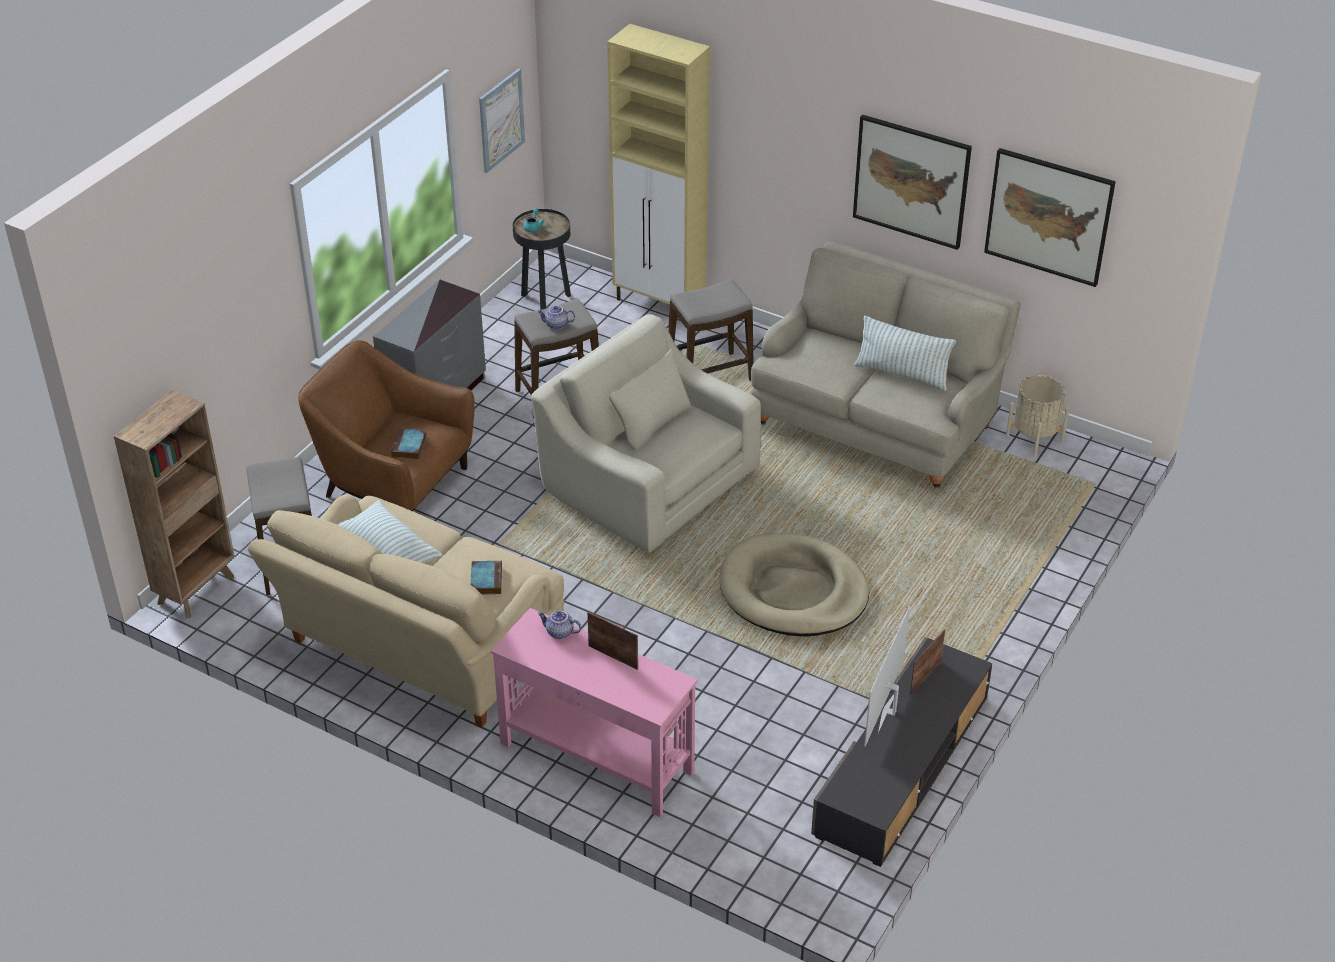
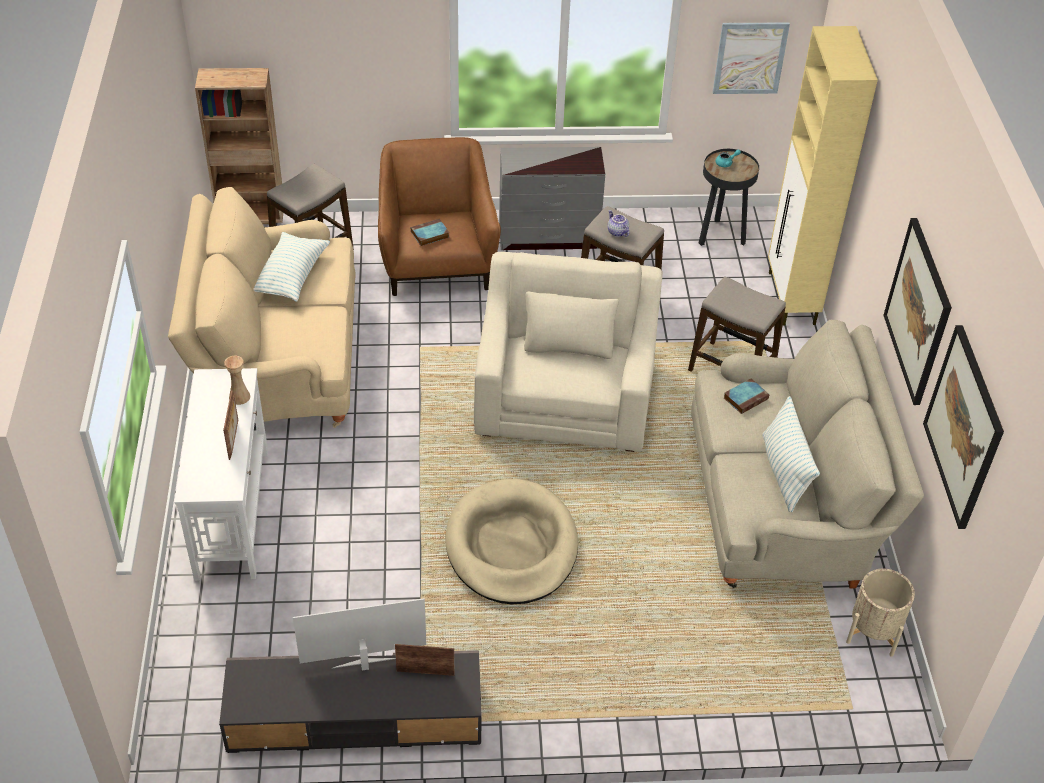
camera: 55 degrees right, 5 degrees up
(486, 580) = (298, 338): book -> book (746, 398)
(559, 633) = (239, 397): teapot -> beige vase
(596, 757) = (233, 512): pink console table -> white console table

